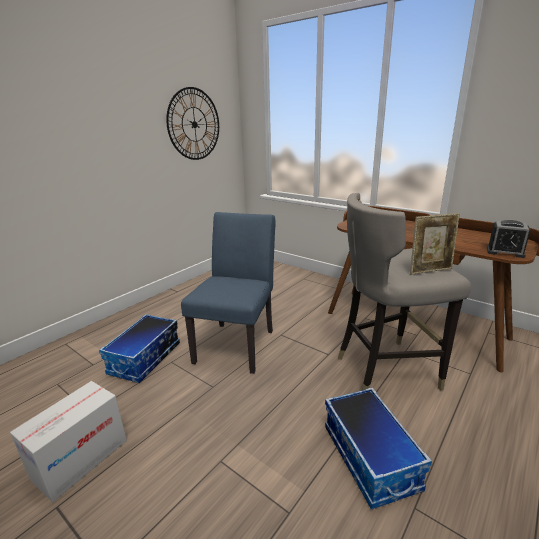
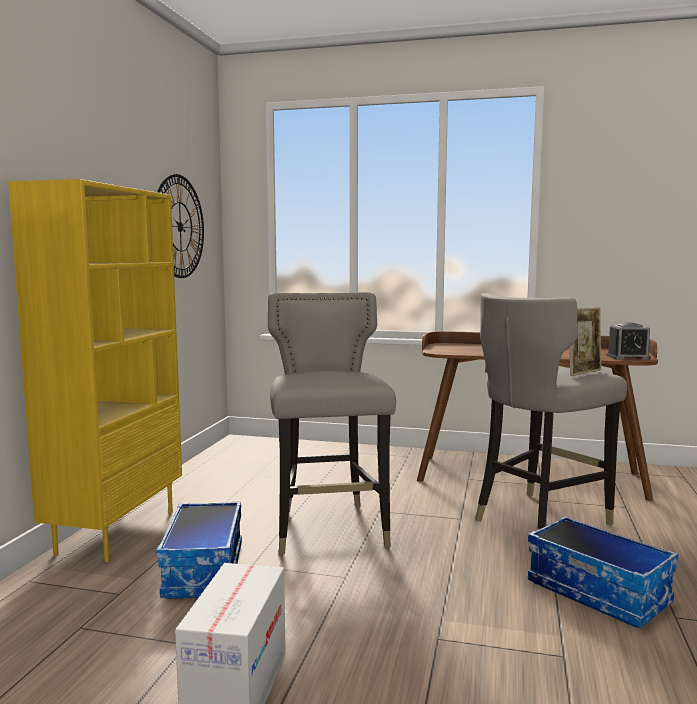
camera: 25 degrees left, 15 degrees down
(130, 318) = (116, 531): none -> yellow bookcase
(238, 342) = (329, 528): blue chair -> grey stool

